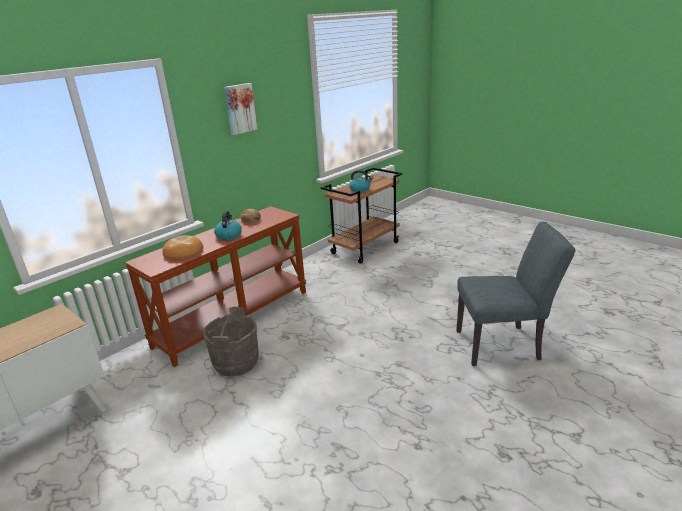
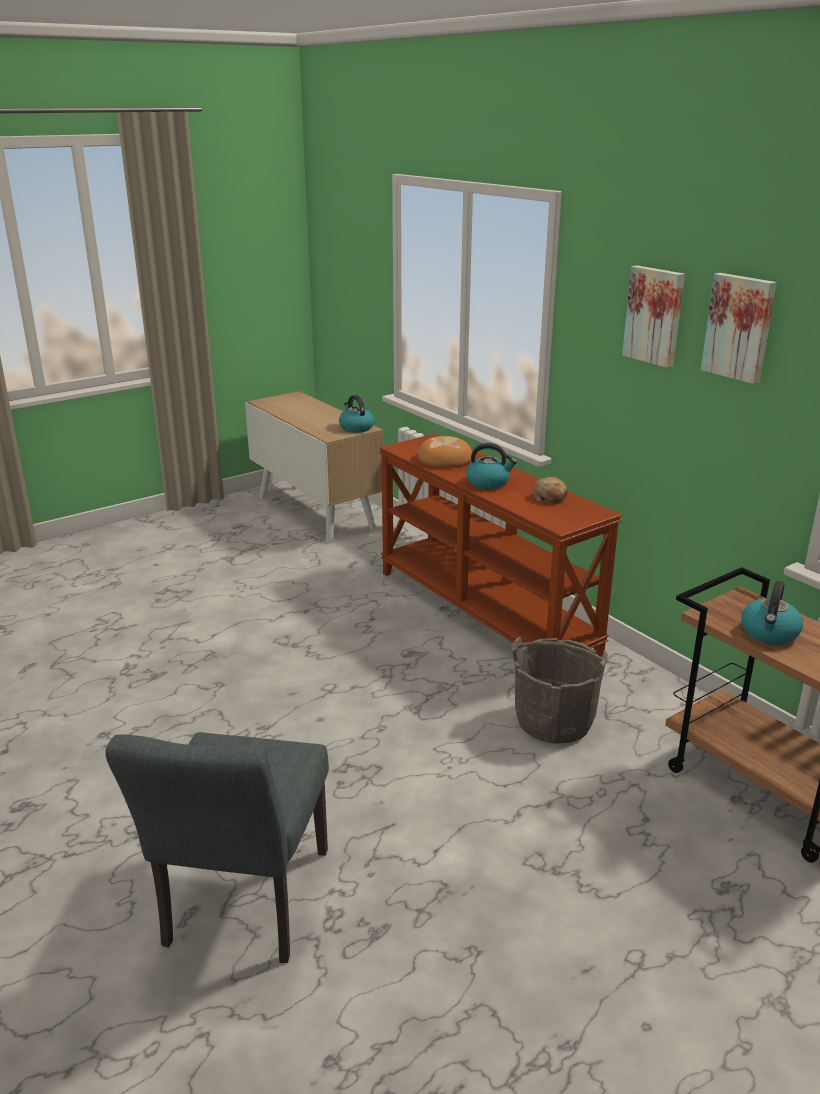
camera: 100 degrees right, 0 degrees up
(50, 316) = (356, 428): none -> kettle
(236, 362) = (366, 613): grey bucket -> grey bucket (554, 721)
(277, 98) = (739, 327): none -> picture

